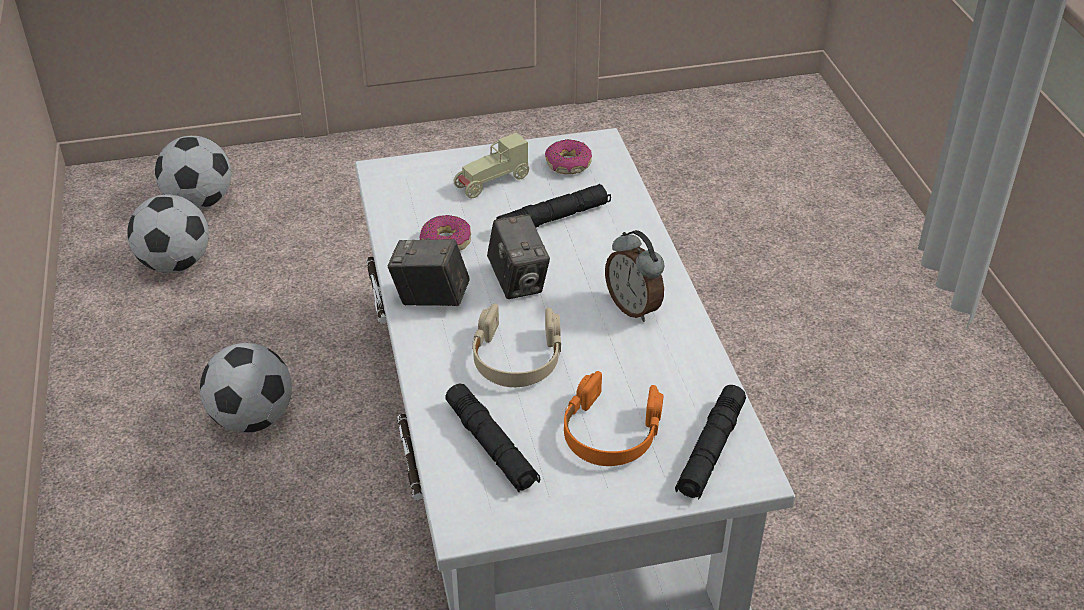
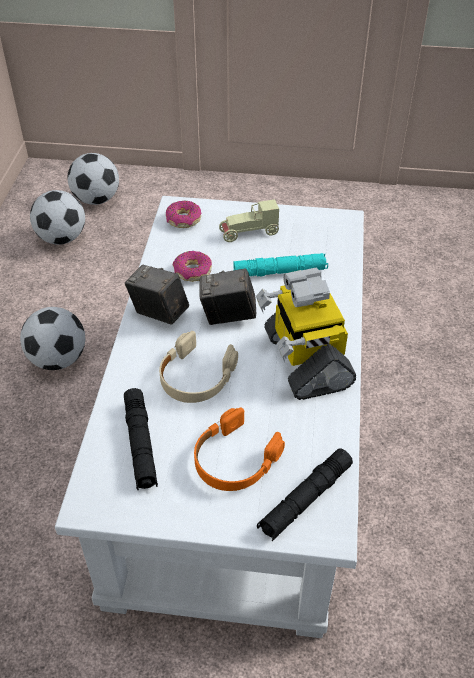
camera: 20 degrees right, 5 degrees up
(518, 282) = (228, 316): camera -> camera turned 90 degrees clockwise
(554, 218) = (280, 272): black flashlight -> turquoise flashlight
(568, 164) = (312, 231): donut -> donut (183, 220)
(634, 307) = (305, 359): alarm clock -> toy robot

